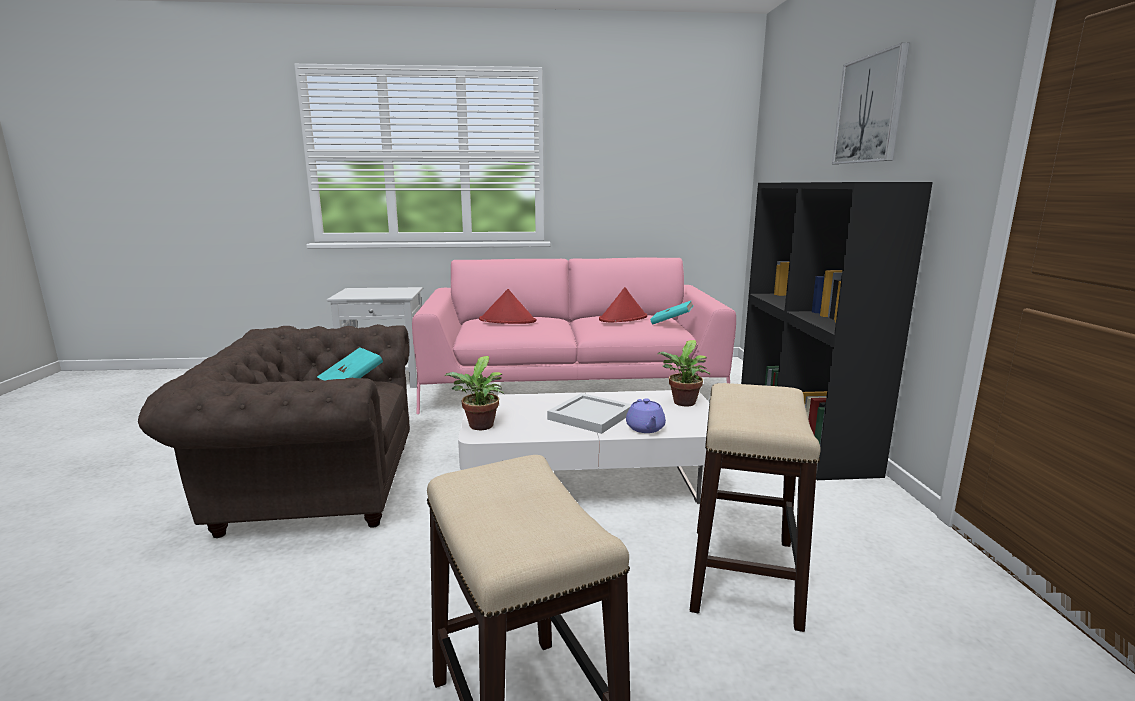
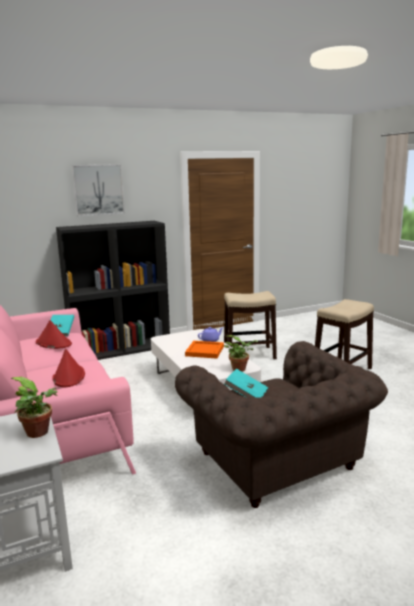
camera: 110 degrees left, 0 degrees up
(591, 416) = (205, 351): white tray -> orange tray
(683, 403) = (173, 338): potted plant -> potted plant (40, 432)

